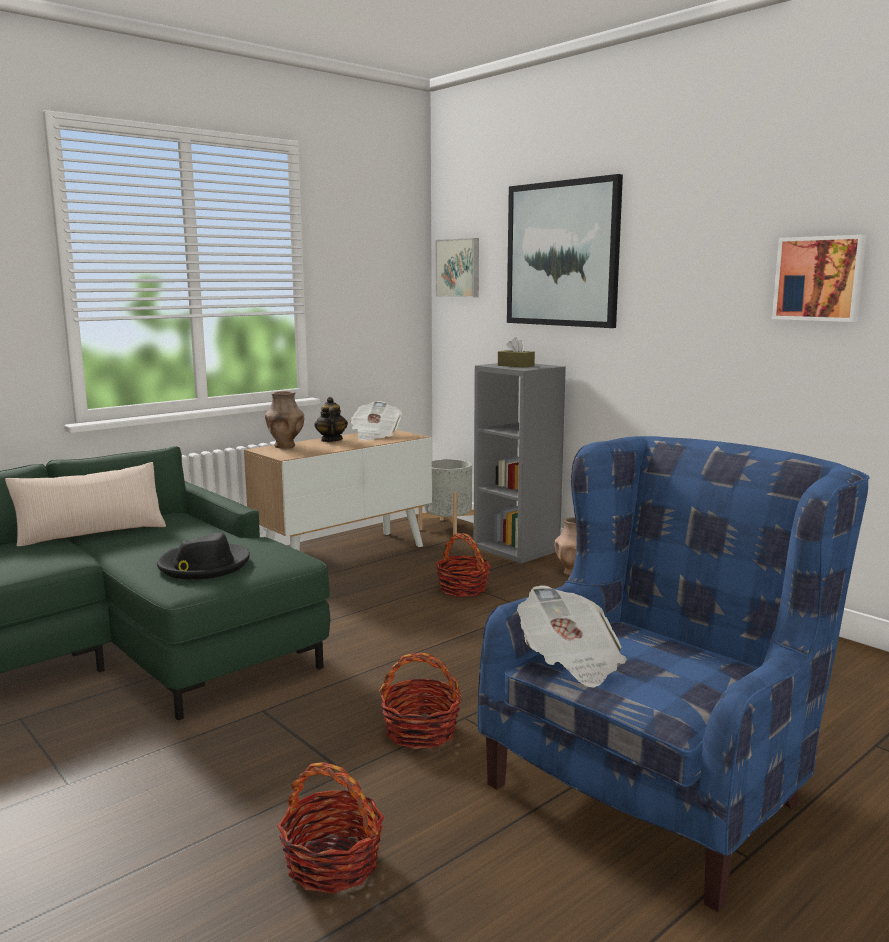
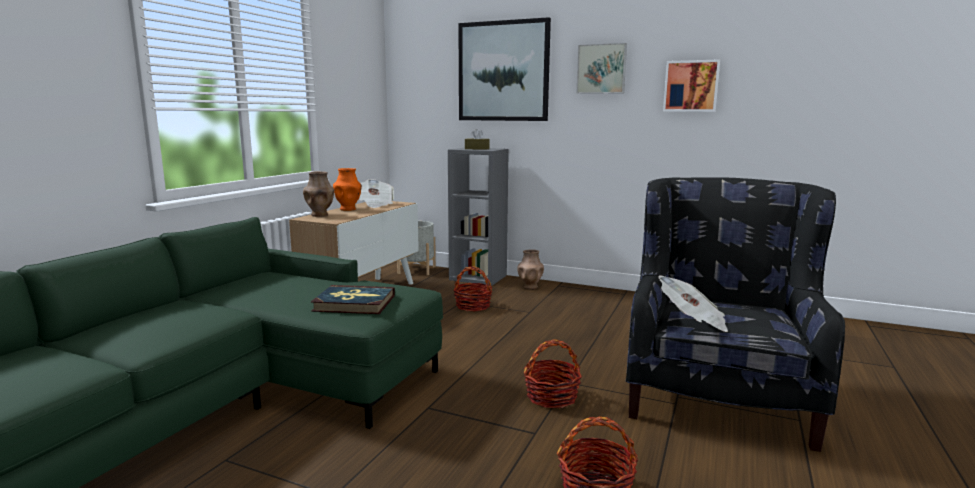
camera: 25 degrees left, 0 degrees up
(91, 533) = (213, 294): beige pillow -> none
(203, 565) = (354, 303): black hat -> book
(331, 440) = (348, 209): teapot -> orange vase
(459, 268) = (413, 81): picture -> picture (601, 69)
(662, 783) = (717, 393): blue armchair -> black armchair

